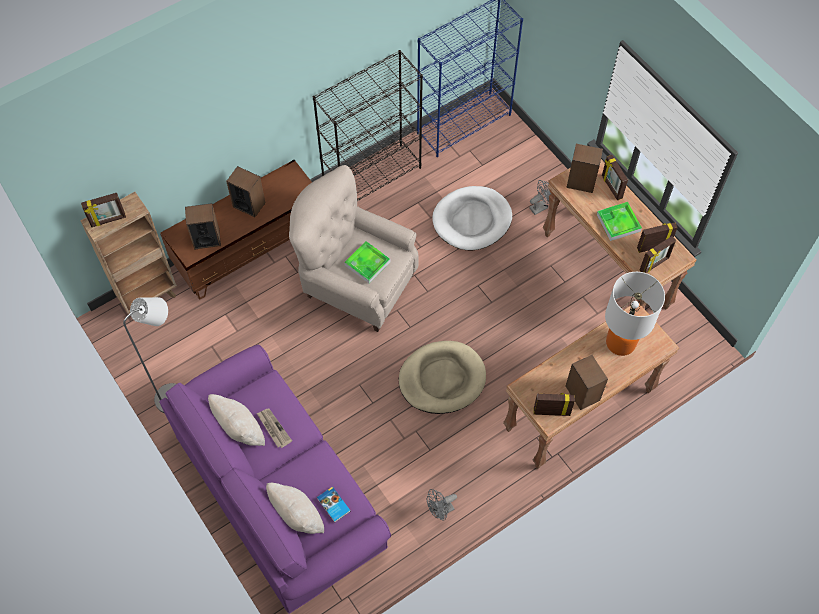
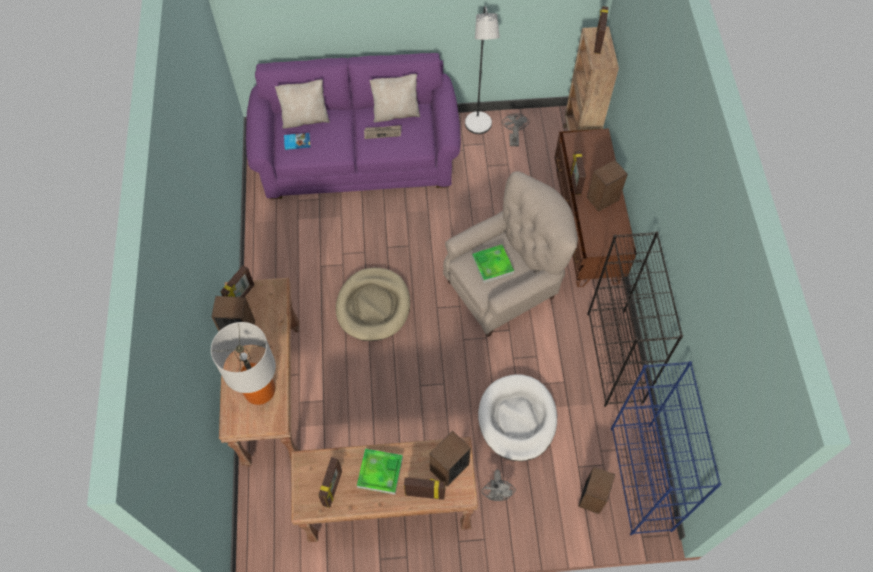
camera: 120 degrees right, 0 degrees up
(206, 239) = (583, 156): speaker -> speaker (592, 497)
(440, 511) = (268, 248): grey fan -> grey fan (513, 138)
(654, 264) = (313, 475): picture frame -> picture frame (575, 182)

